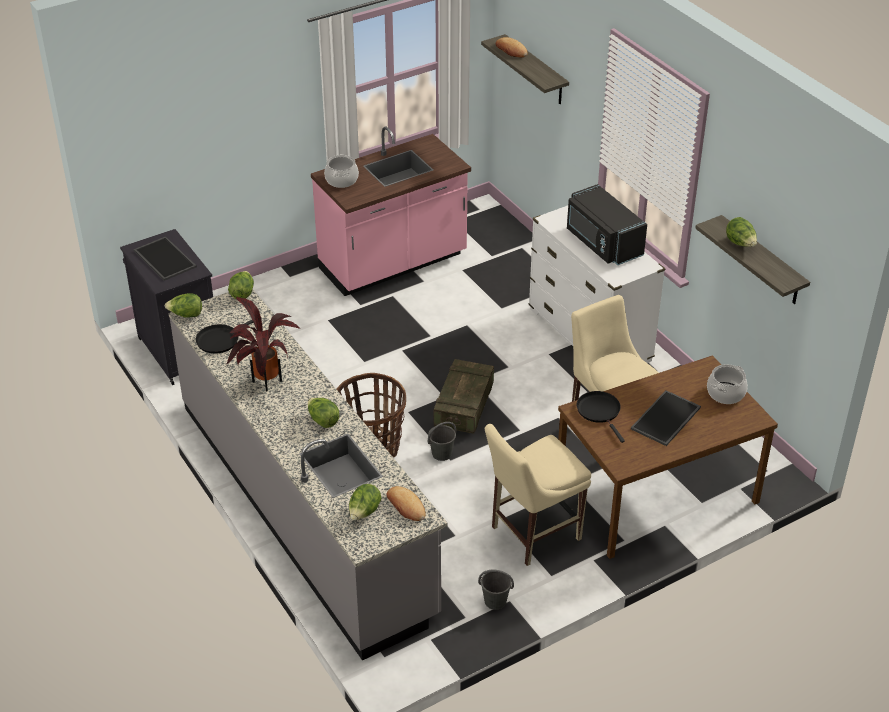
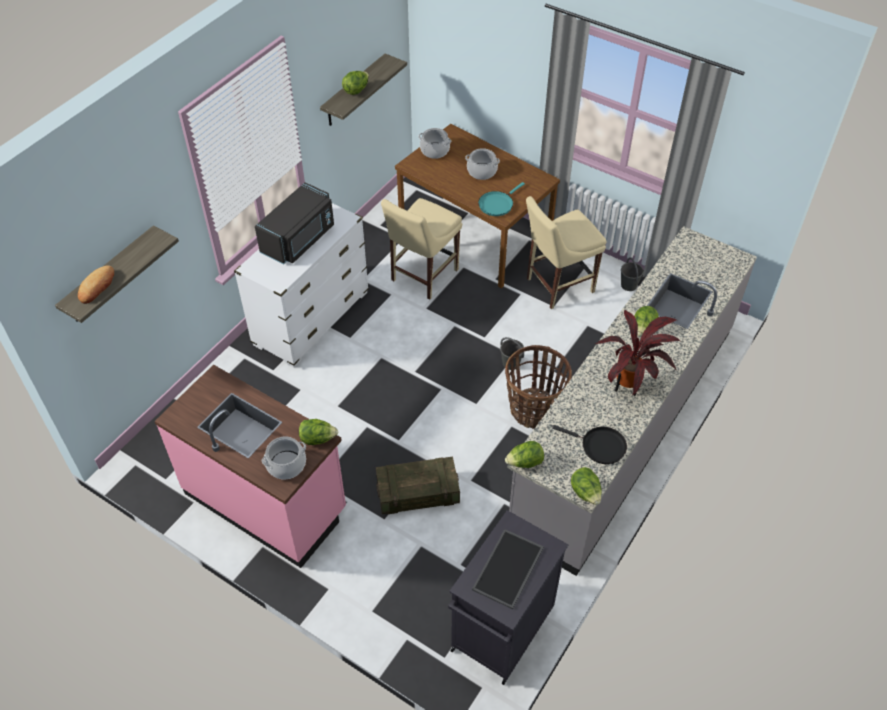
camera: 115 degrees left, 10 degrees up
(364, 512) = (711, 269): lettuce -> lettuce (318, 439)
(406, 506) = (687, 250): bread -> none
(463, 407) = (448, 369): crate -> crate (418, 493)
(532, 534) = (557, 286): beige chair -> beige chair turned 120 degrees clockwise
(600, 411) = (497, 204): black frying pan -> turquoise frying pan
(666, 419) = (482, 171): tray -> cooking pot

